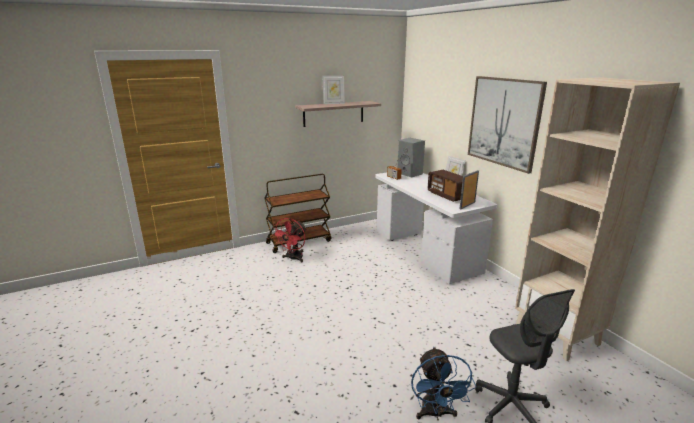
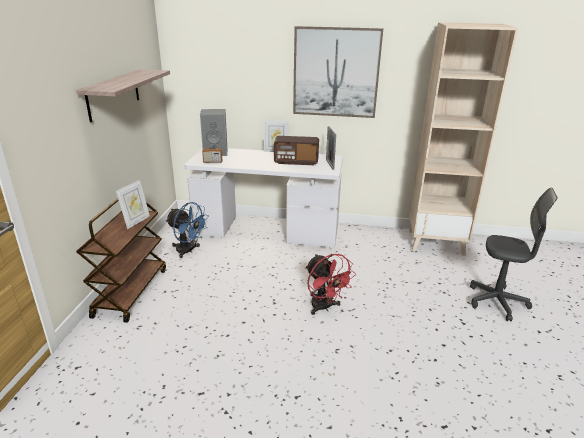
camera: 55 degrees left, 5 degrees up
(293, 258) = (164, 313): red fan -> red fan (324, 307)
(333, 103) = (117, 79): picture frame -> picture frame (136, 221)
(435, 414) = (487, 340): blue fan -> blue fan (188, 251)

